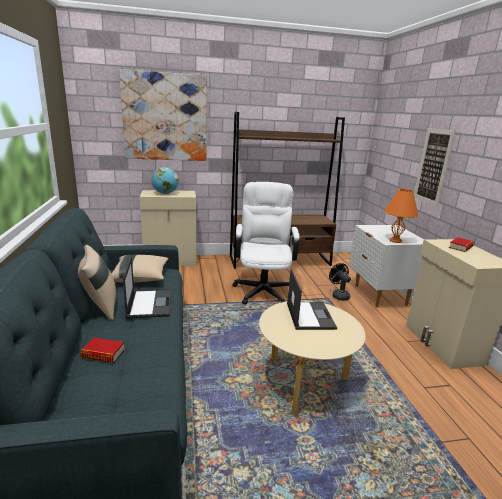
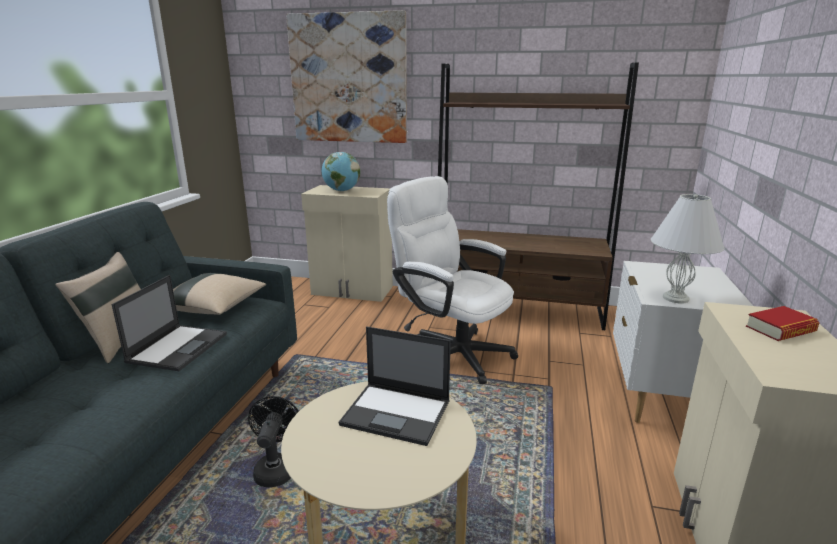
camera: 25 degrees right, 0 degrees up
(103, 354) = (38, 409): book -> none
(263, 288) = (451, 351): white office chair -> white office chair turned 75 degrees counterclockwise
(309, 315) = (397, 413): laptop -> laptop turned 90 degrees clockwise
(339, 295) = (576, 386): black fan -> black fan (276, 468)
(395, 241) = (675, 298): orange table lamp -> white table lamp
(433, 166) = (782, 150): picture -> none

